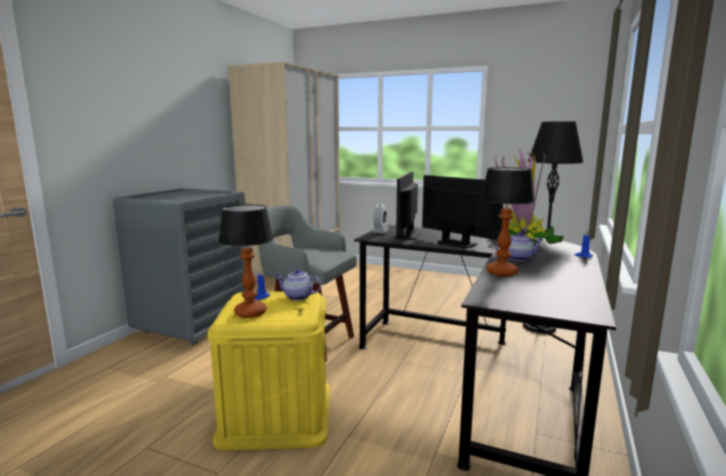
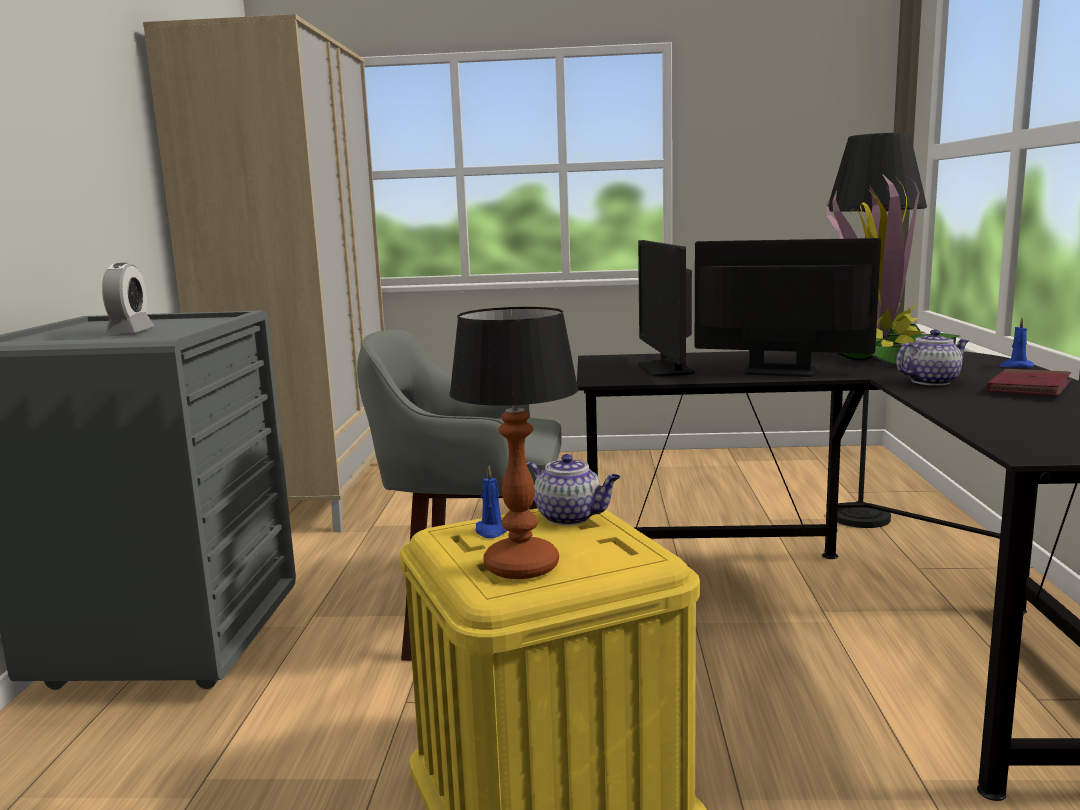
camera: 20 degrees left, 0 degrees up
(297, 297) = (570, 517): teapot -> teapot turned 150 degrees counterclockwise
(380, 232) = (600, 368): alarm clock -> alarm clock (130, 332)
(501, 272) = (957, 406): table lamp -> none
(561, 268) = (1029, 388): none -> red book

